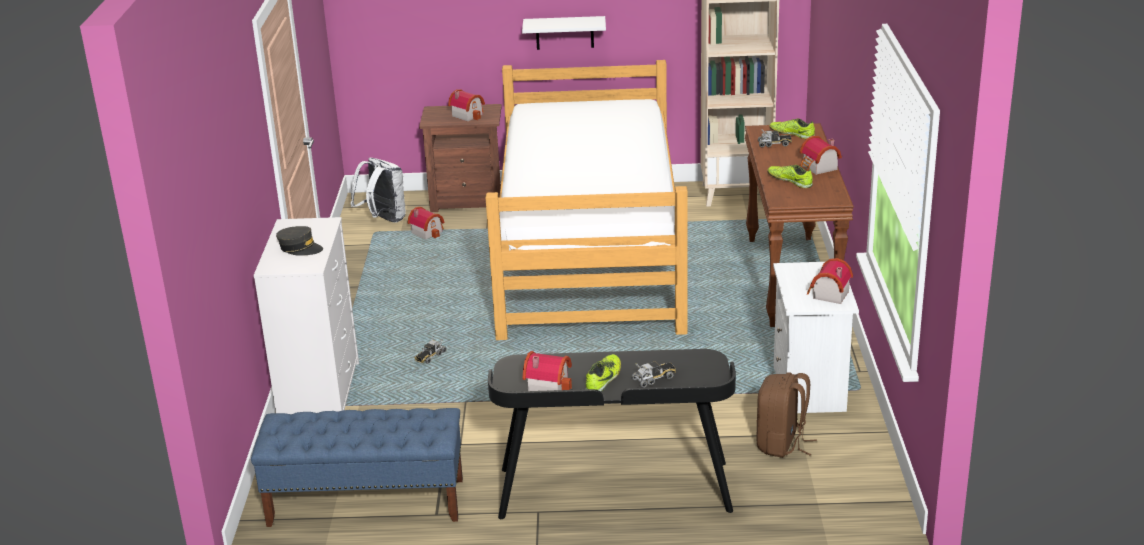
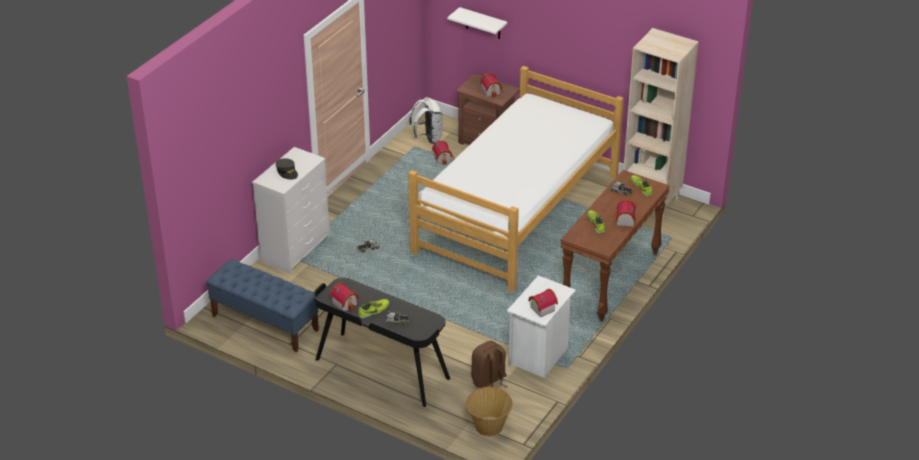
camera: 30 degrees right, 10 degrees up
(564, 32) = (563, 58): white shelf -> white shelf (483, 23)
(850, 499) = (488, 426): none -> basket

